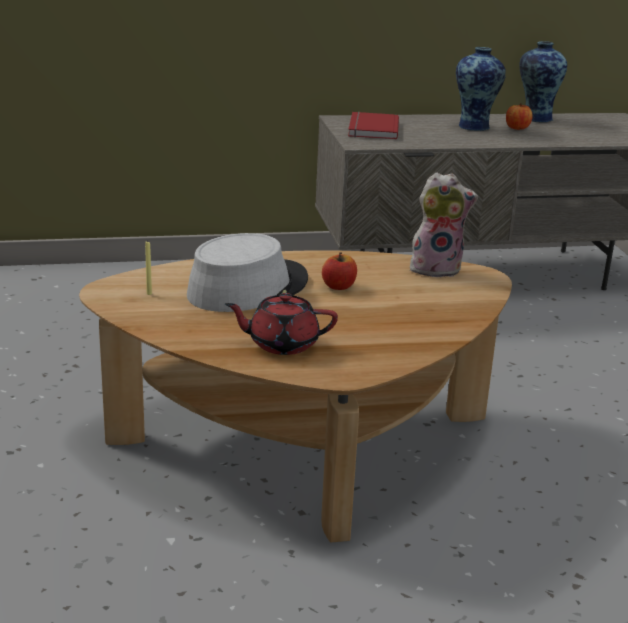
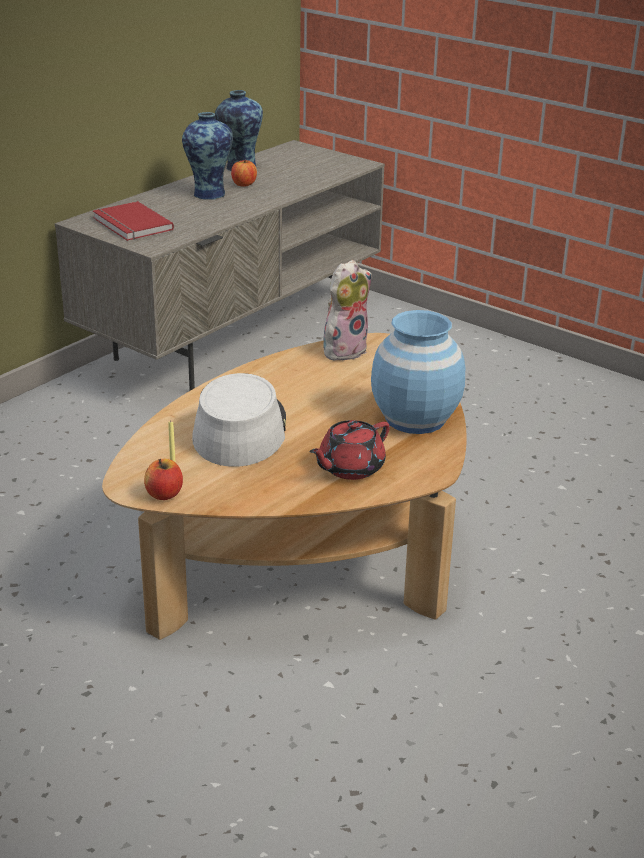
camera: 40 degrees left, 5 degrees up
(338, 286) = (304, 397): apple -> apple (164, 494)
(405, 334) = (415, 418): none -> blue vase

